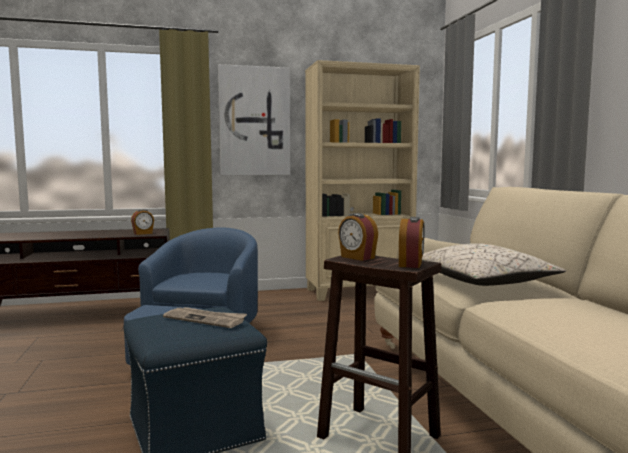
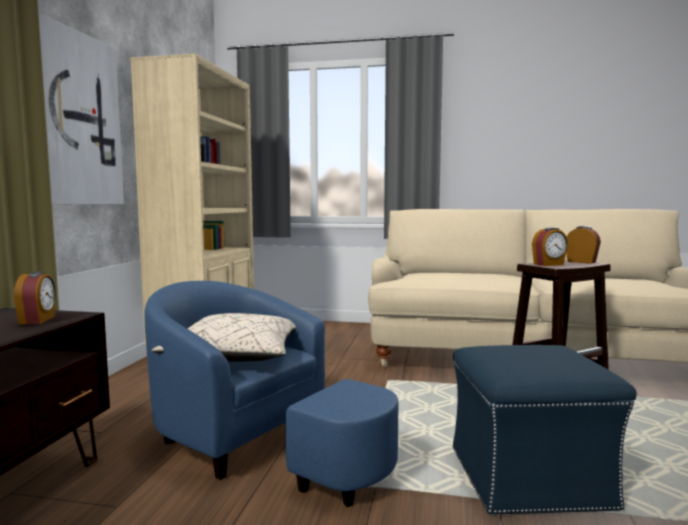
camera: 65 degrees left, 0 degrees up
(206, 319) = (530, 352): newspaper -> none
(482, 282) = (495, 279): beige pillow -> beige pillow (236, 356)

